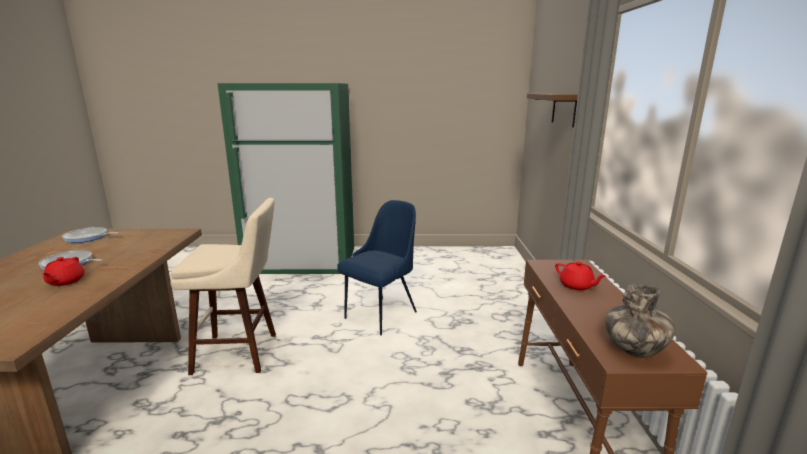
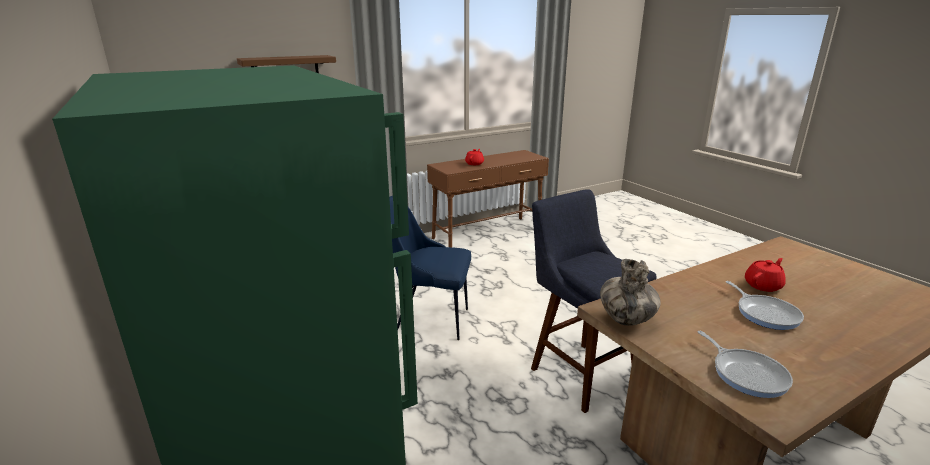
camera: 120 degrees left, 5 degrees up
(241, 353) = (579, 371): beige stool -> blue stool
(634, 350) = (526, 155): vase -> vase (626, 320)

